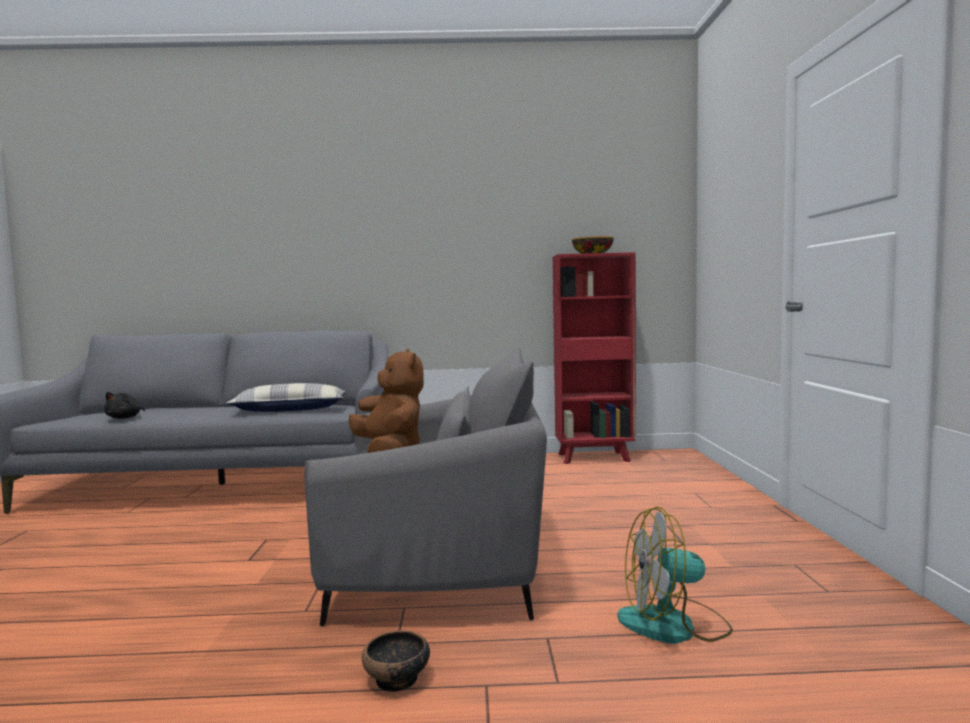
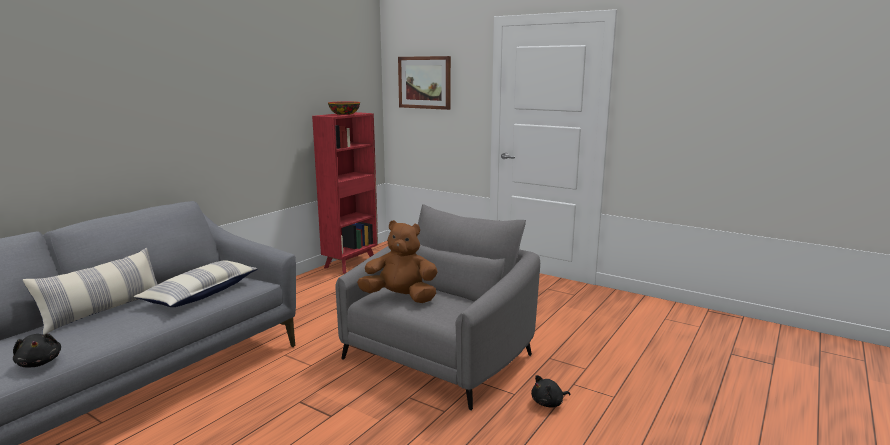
camera: 55 degrees left, 10 degrees up
(230, 406) = (104, 311): none -> pillow
(397, 679) = (548, 403): bowl -> black plush toy
(674, 625) = (568, 330): fan -> none
(725, 204) = (424, 82): none -> picture

